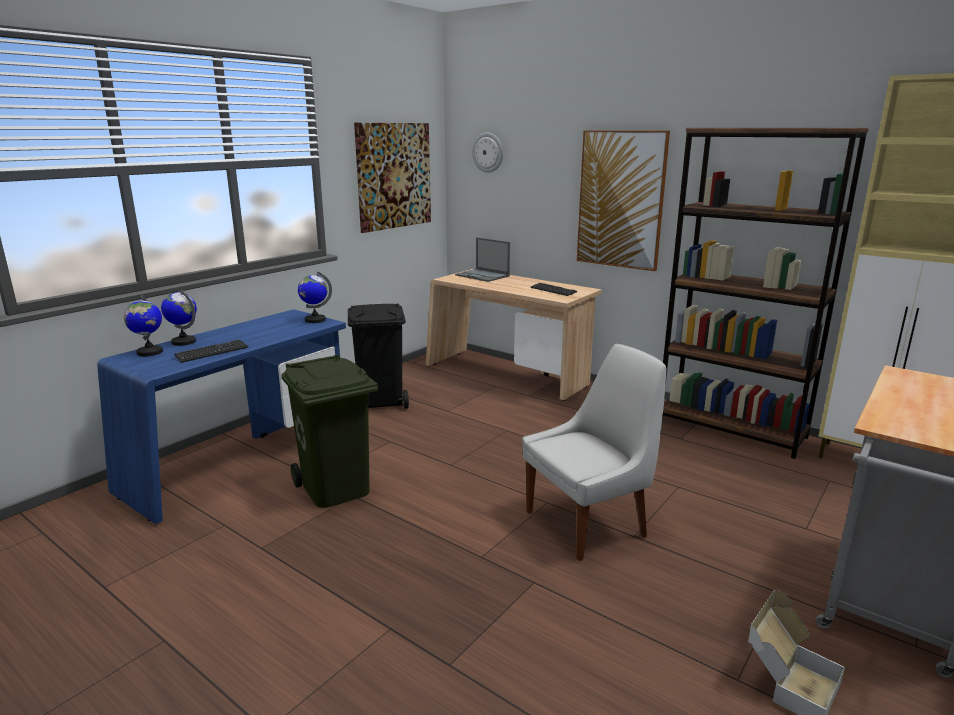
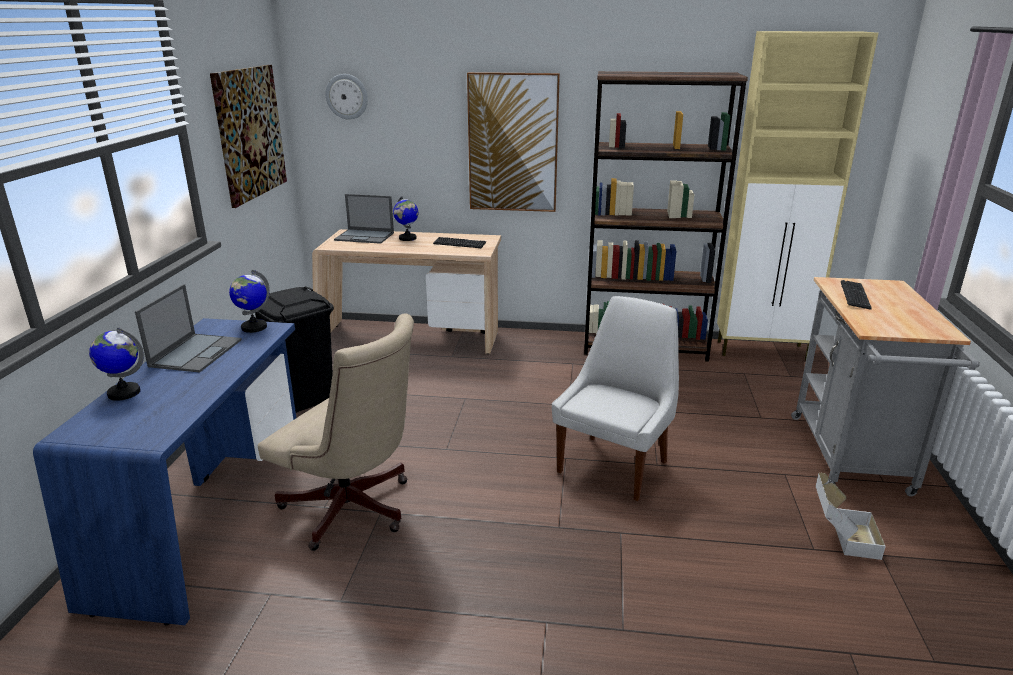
camera: 30 degrees left, 5 degrees up
(149, 352) = (97, 418): globe -> globe (407, 238)
(212, 352) = (187, 397): keyboard -> keyboard (854, 296)
(258, 328) = (196, 352): none -> laptop
(334, 488) = (353, 511): green trash can -> beige office chair

